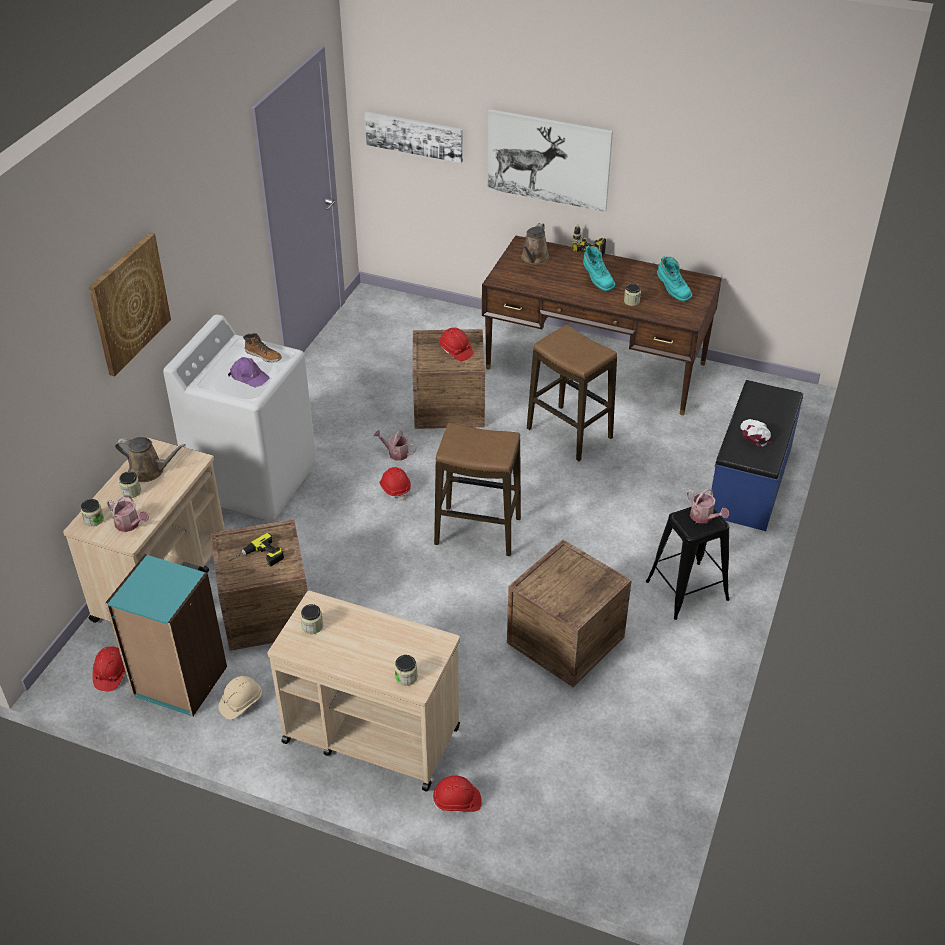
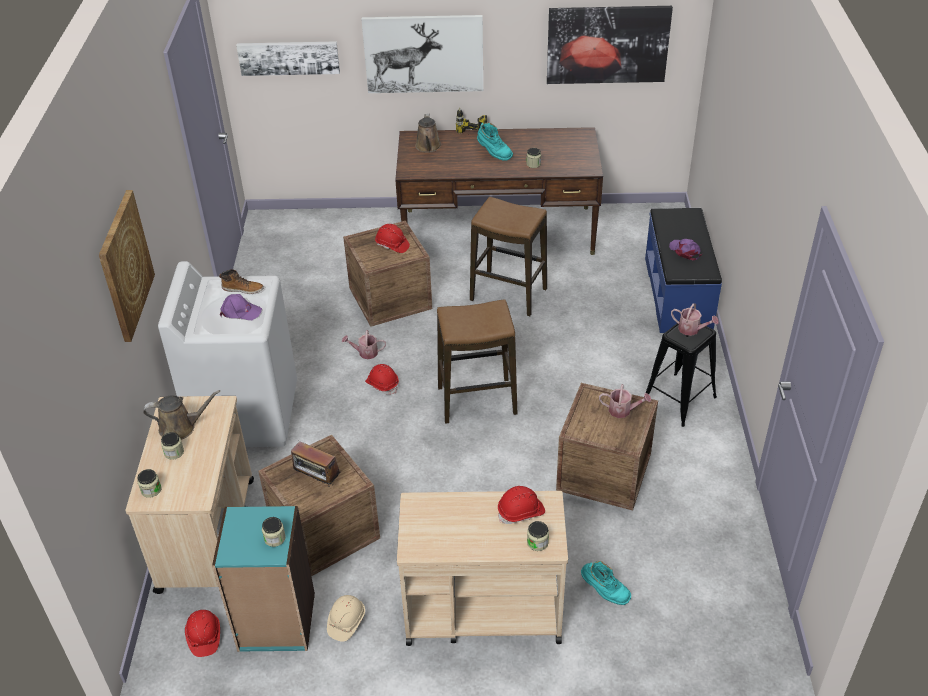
camera: 20 degrees left, 0 degrees up
(130, 525) = (191, 484): watering can -> watering can (623, 410)
(258, 558) = (317, 480): power drill -> radio
(312, 626) = (425, 524): jar -> jar (275, 538)
(457, 802) = (591, 643): red hard hat -> red hard hat (521, 512)
(672, 292) = (562, 148): turquoise boot -> turquoise boot (604, 592)
(744, 190) = (607, 44): none -> picture
(755, 434) = (685, 251): white cap -> purple cap

